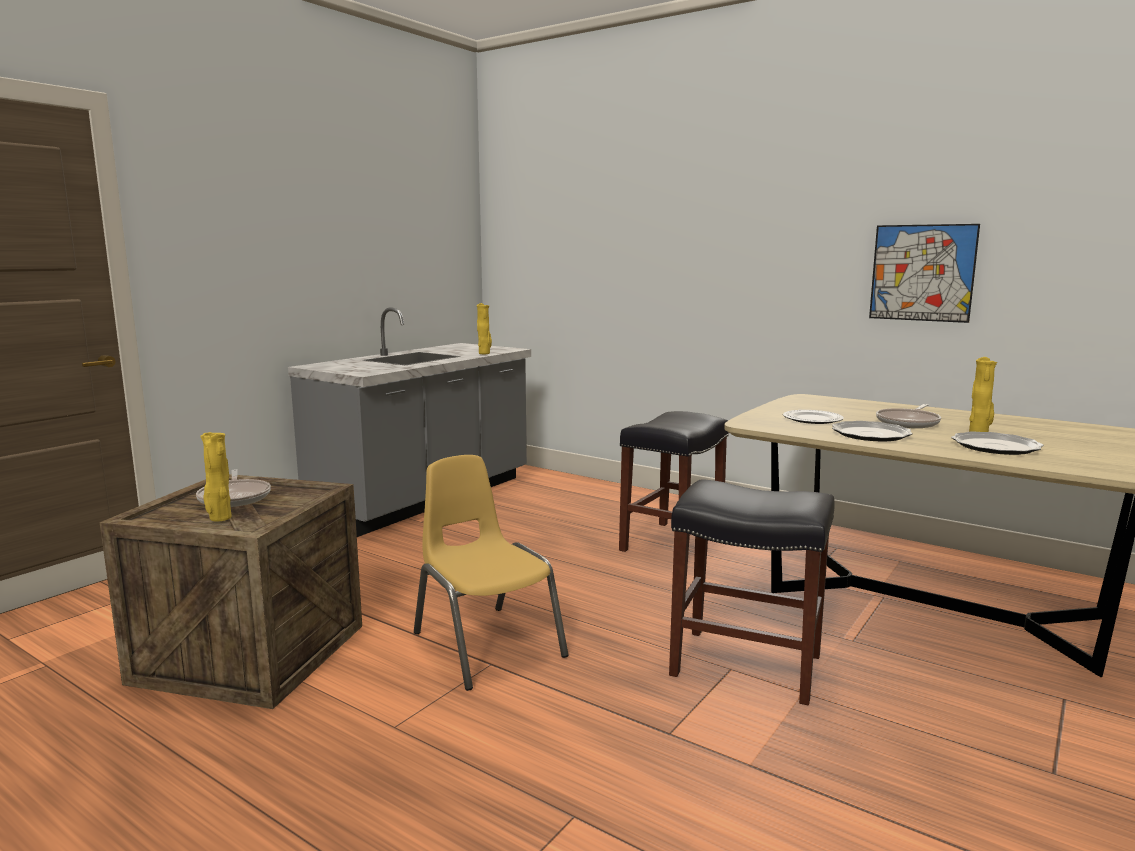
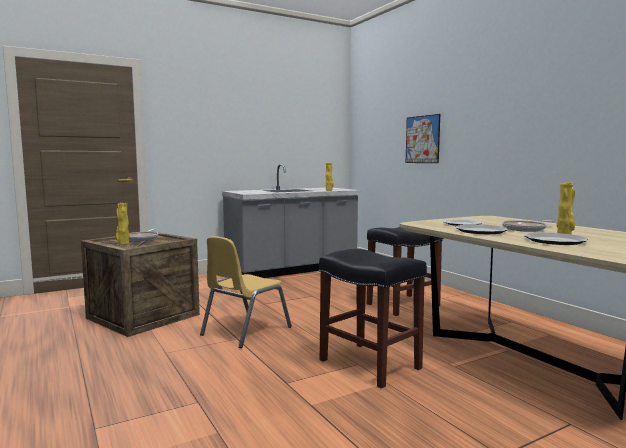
camera: 25 degrees right, 5 degrees down
(487, 644) = (245, 331): yellow chair -> yellow chair turned 135 degrees counterclockwise
(922, 273) = (579, 134): picture -> picture (422, 139)

